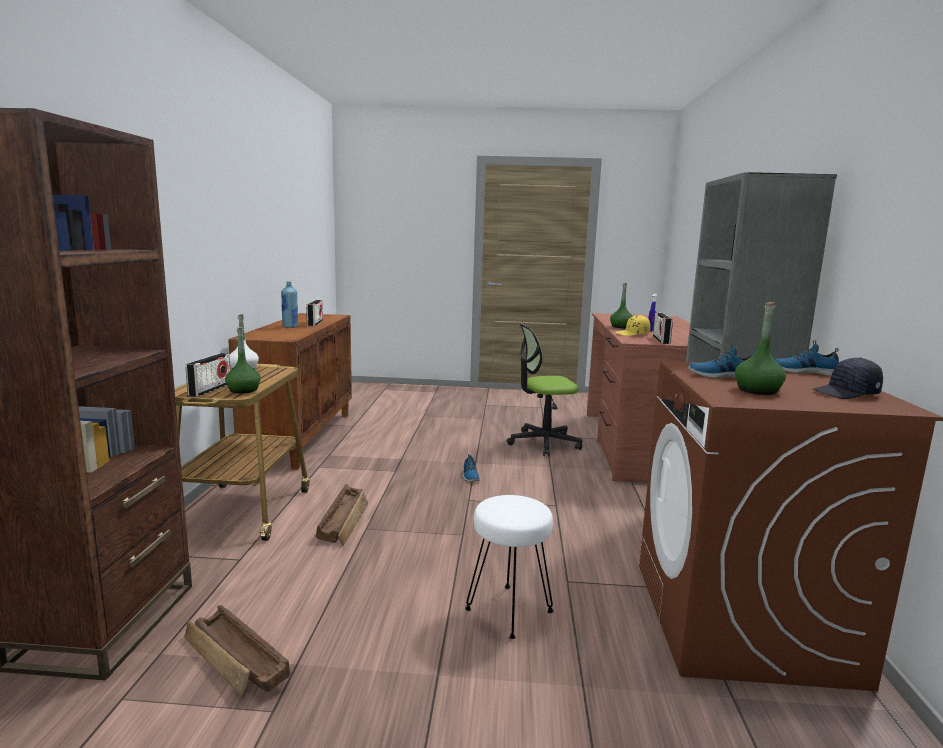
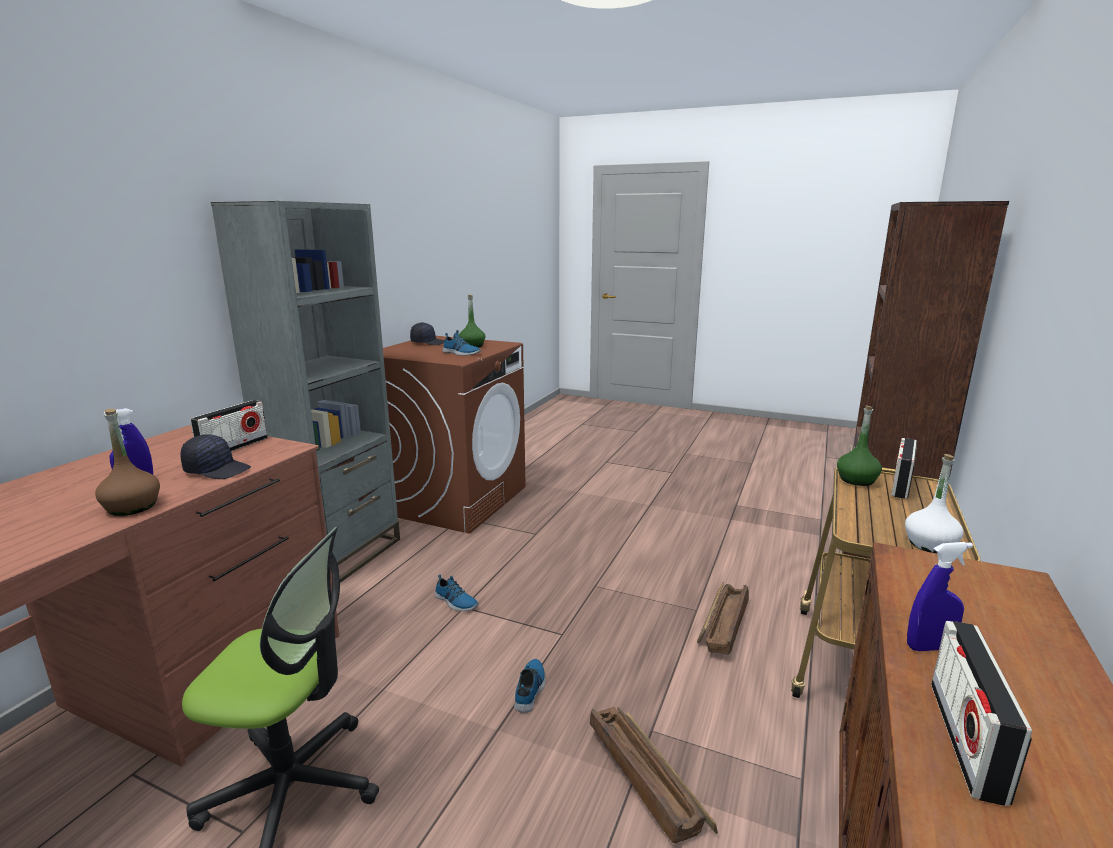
camera: 160 degrees left, 5 degrees up
(236, 661) = (768, 525): crate -> crate (646, 778)
(290, 326) = (1011, 683): blue bottle -> none
(306, 329) = (929, 647): none -> blue spray bottle
(508, 611) = (593, 523): white stool -> none
(621, 327) = (132, 507): green bottle -> brown bottle
(632, 334) = (218, 470): yellow cap -> black cap
(803, 371) = (391, 353): shoe -> shoe (455, 602)

